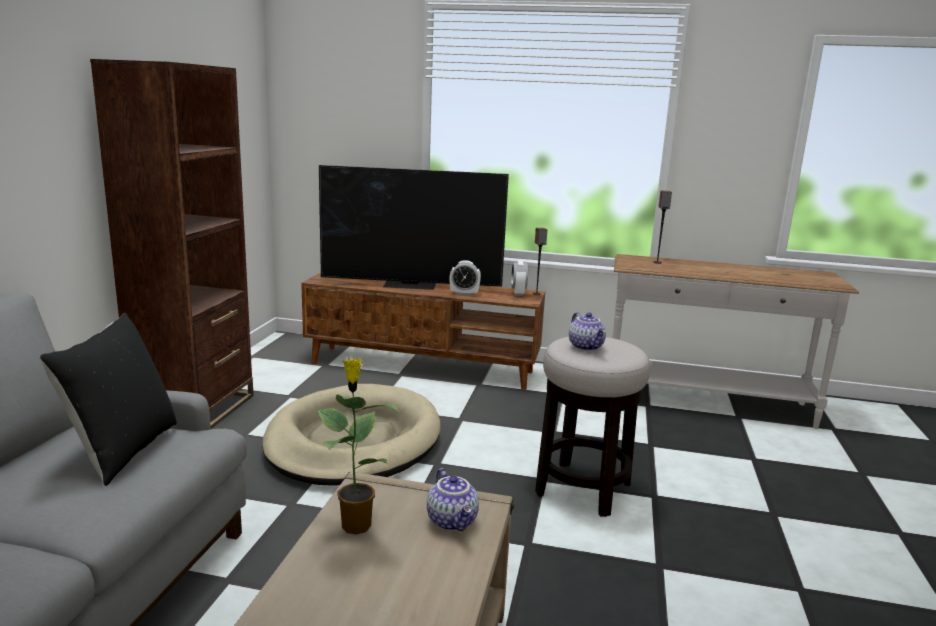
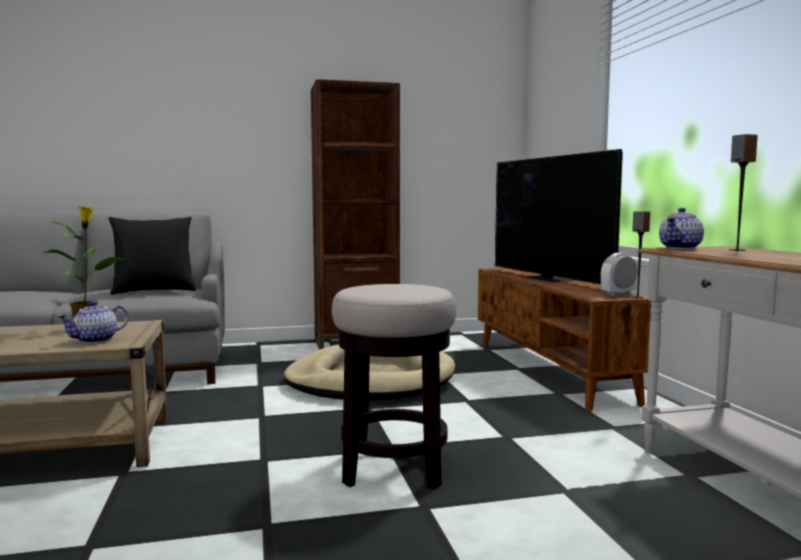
camera: 65 degrees right, 10 degrees down
(464, 294) = (563, 287): alarm clock -> none
(587, 347) = (385, 285): teapot -> teapot (681, 248)

